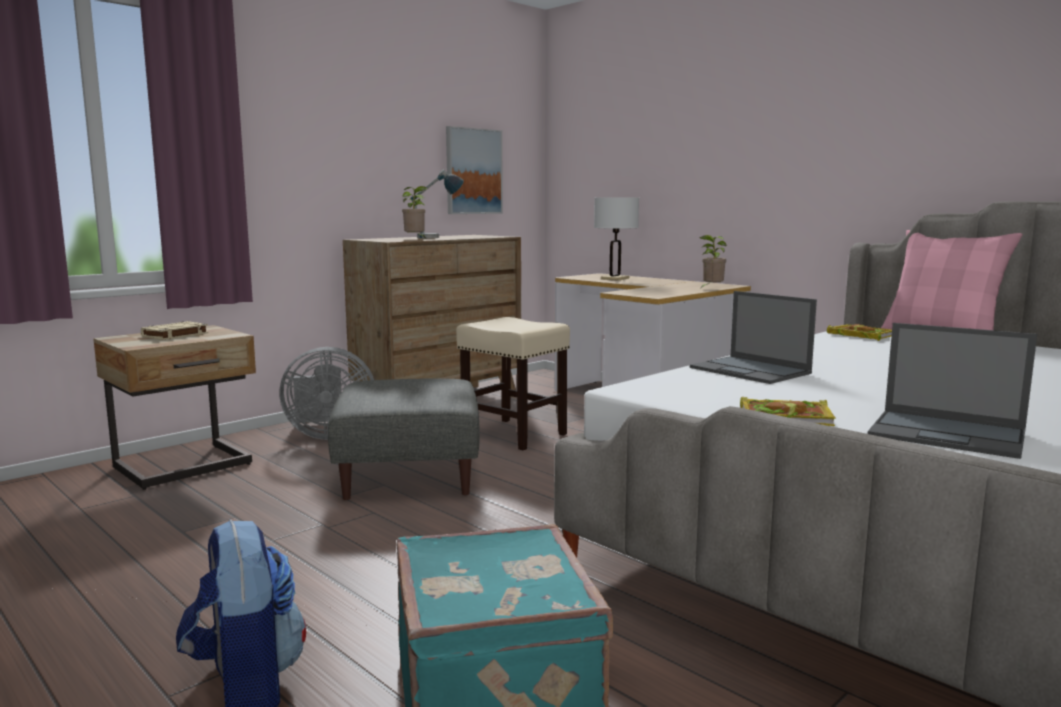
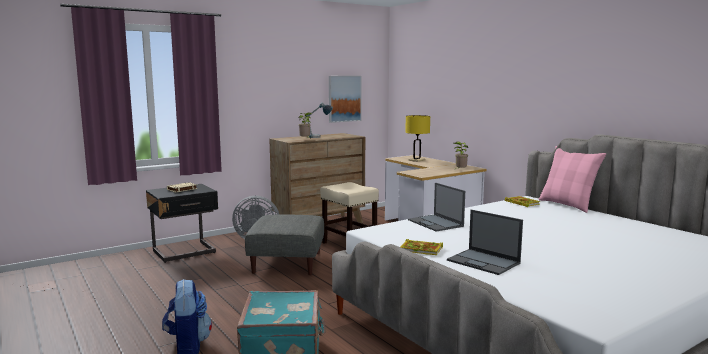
camera: 10 degrees right, 0 degrees up
(186, 467) = (185, 252): beige nightstand -> black nightstand
(615, 279) = (417, 160): white table lamp -> yellow table lamp

